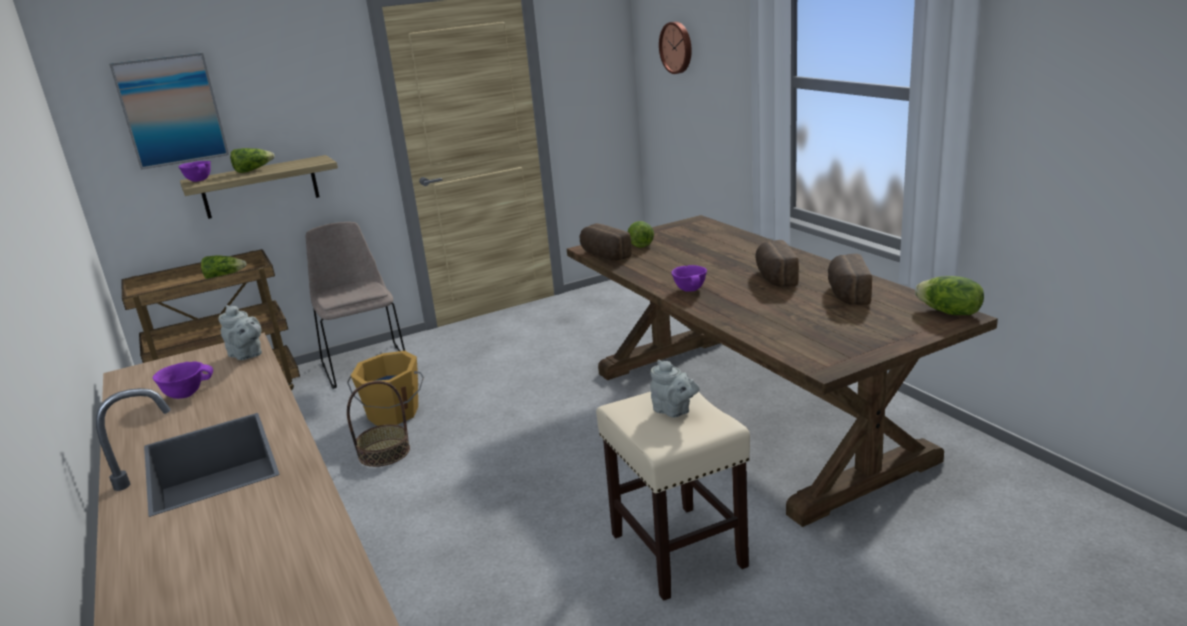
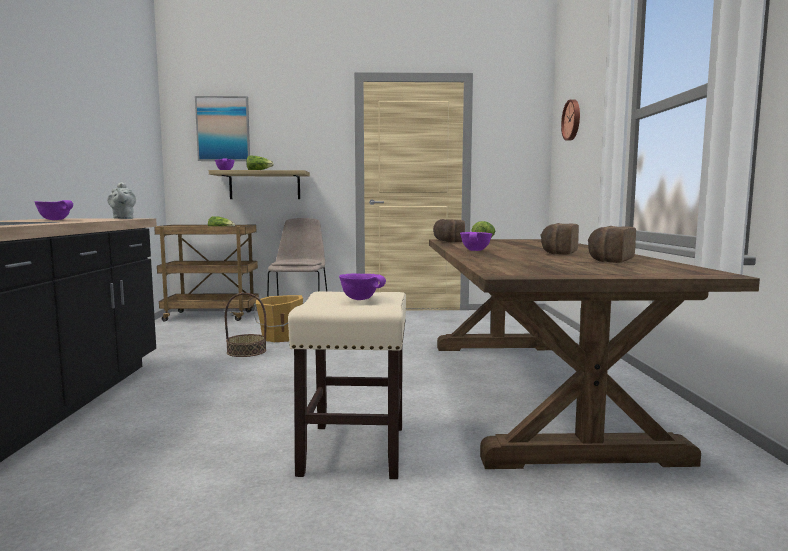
camera: 25 degrees right, 15 degrees down
(674, 411) = (361, 299): grey teapot -> purple bowl
(949, 312) = (703, 272): lettuce -> none

